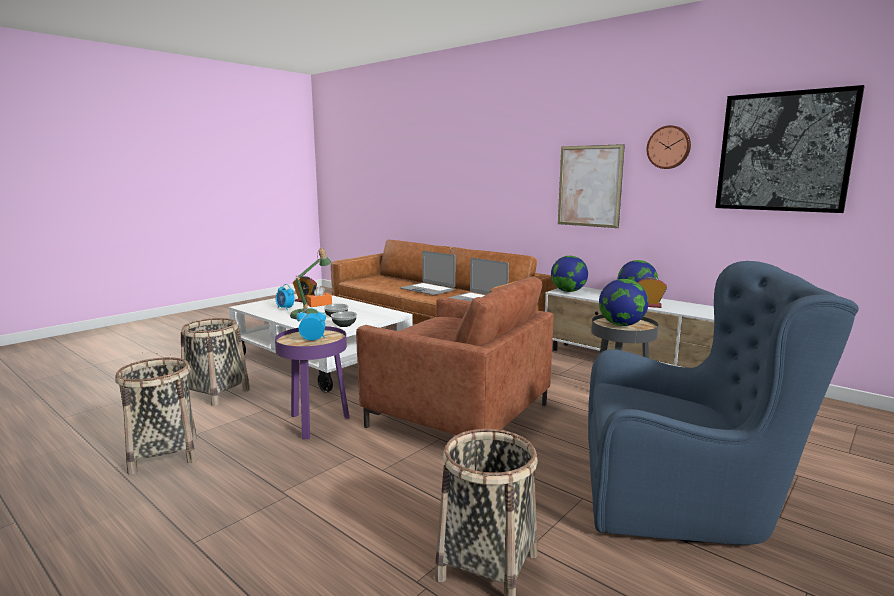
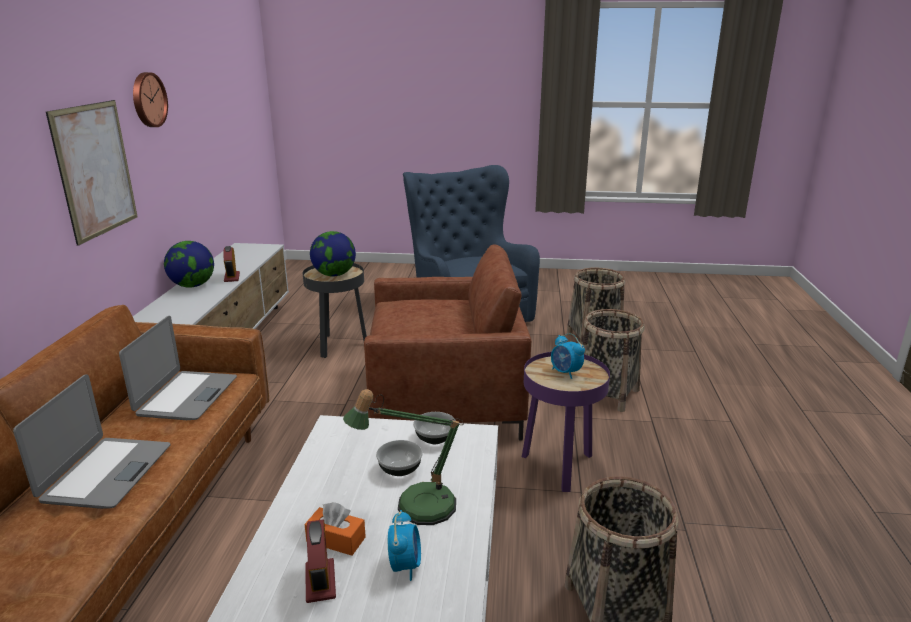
camera: 125 degrees left, 10 degrees up
(163, 454) = (731, 517): basket -> basket (607, 394)
(459, 415) = (446, 400): brown armchair -> brown armchair turned 90 degrees clockwise
(568, 291) = (174, 318): globe -> none
(784, 152) = (205, 97): picture -> none

